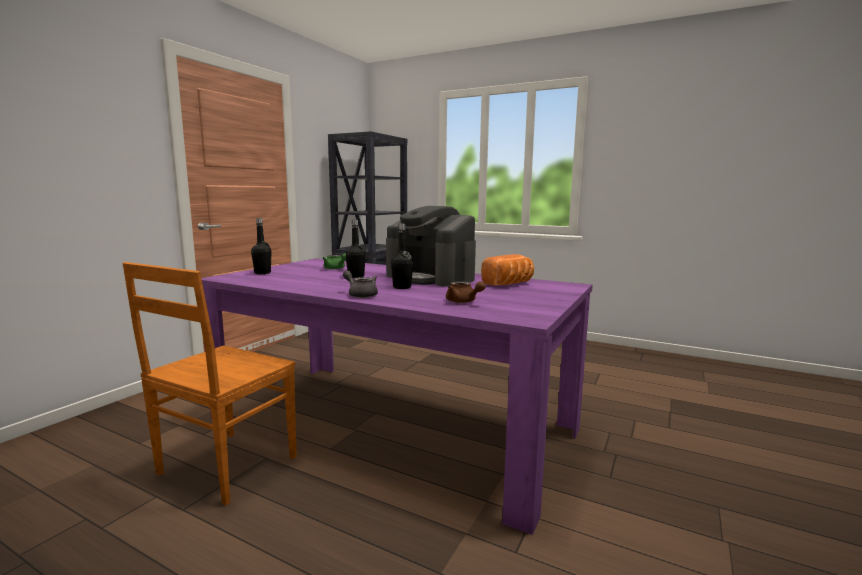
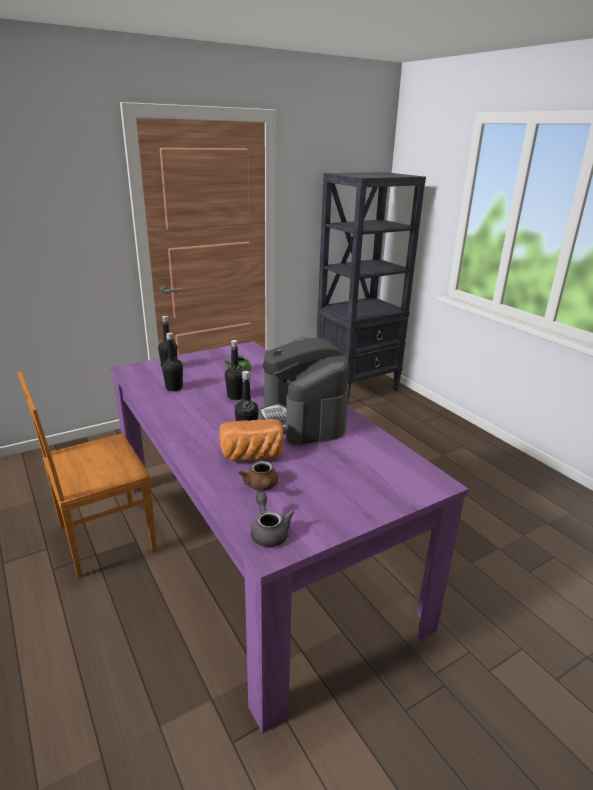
camera: 30 degrees right, 15 degrees up
(289, 279) = (174, 388): none -> black bottle
(360, 295) = (192, 440): grey teapot -> grey teapot (269, 531)
(510, 284) = (366, 458): bread -> bread (252, 456)

